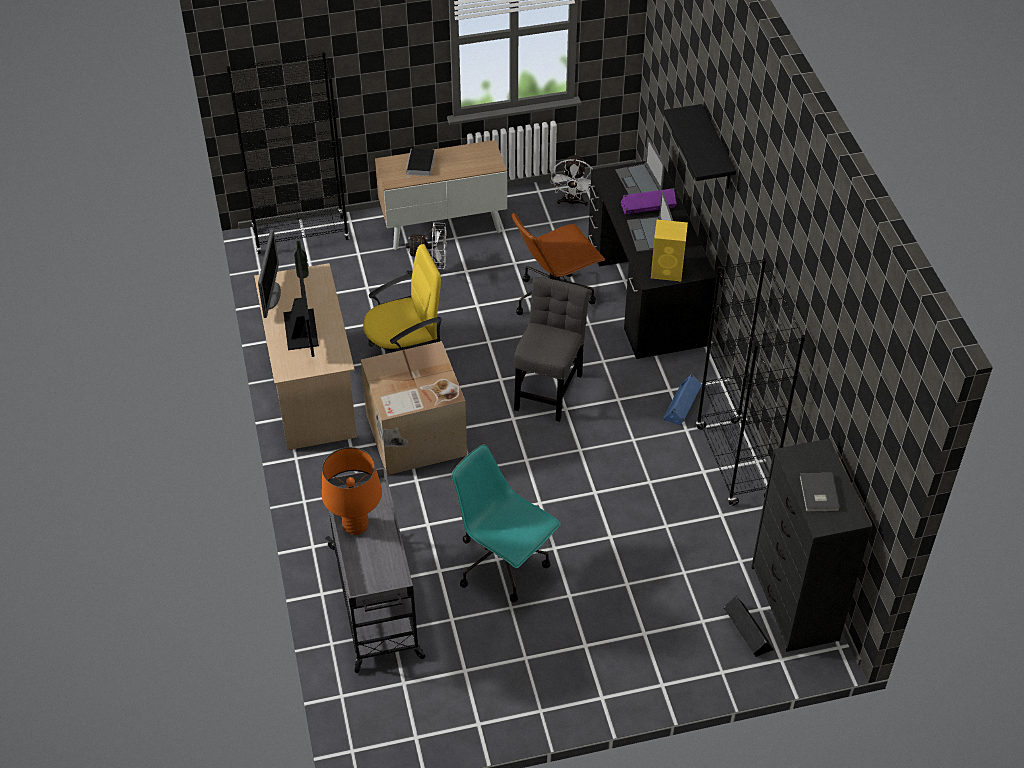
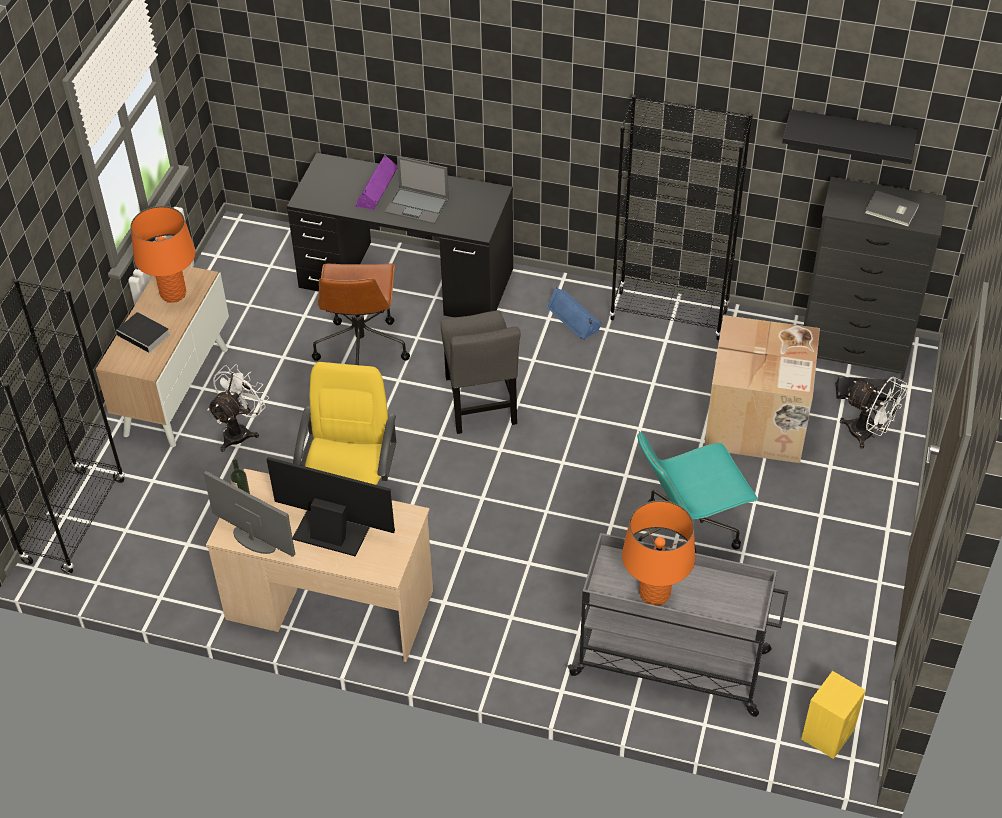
camera: 60 degrees left, 0 degrees up
(415, 436) = (467, 539): cardboard box -> cardboard box (757, 422)
(468, 160) = (173, 294): none -> orange table lamp
(549, 388) = (480, 404): grey chair -> grey chair turned 150 degrees counterclockwise
(572, 202) = (235, 276): white fan -> white fan (867, 434)
(639, 181) = (336, 180): laptop -> none
(668, 270) = (477, 214): yellow speaker -> yellow speaker (828, 733)
(717, 149) = (453, 64): black shelf -> black shelf (850, 135)

